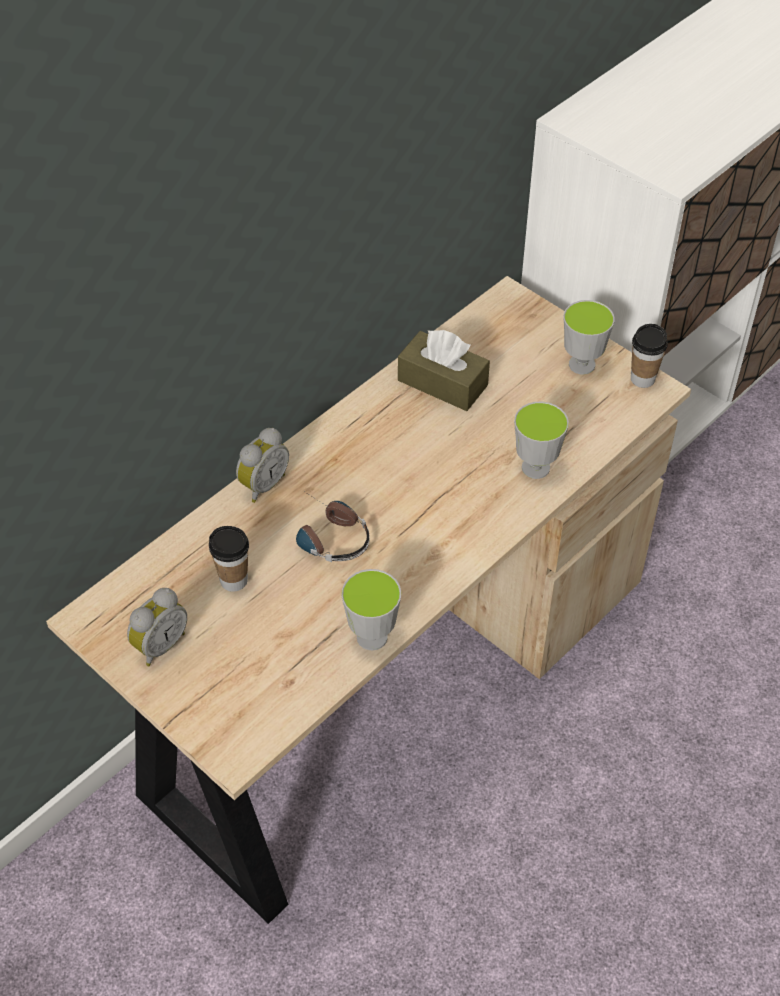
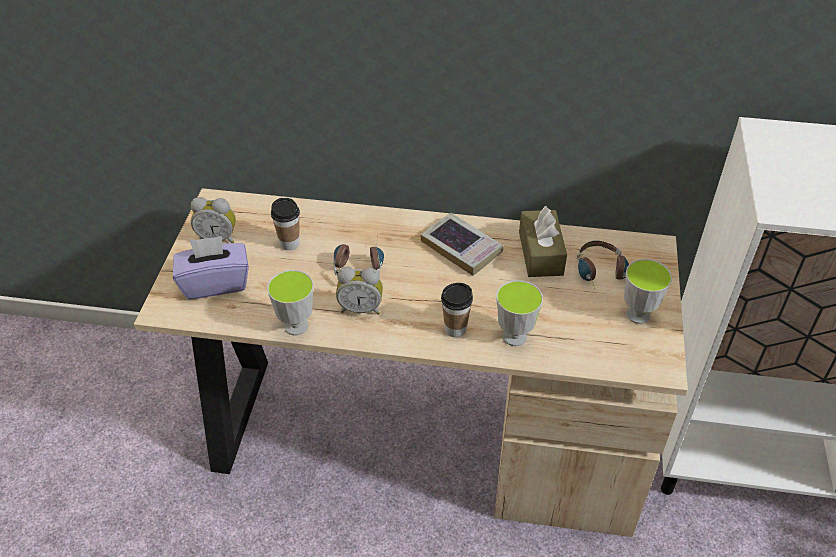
camera: 55 degrees right, 5 degrees down
(236, 682) = (215, 283): none -> purple tissue box
(262, 484) = (373, 217): alarm clock -> alarm clock (361, 308)
(379, 438) = (461, 248): none -> book
(511, 357) = (602, 275): none -> headphones
(642, 379) = (663, 355): cup -> cup (455, 329)

